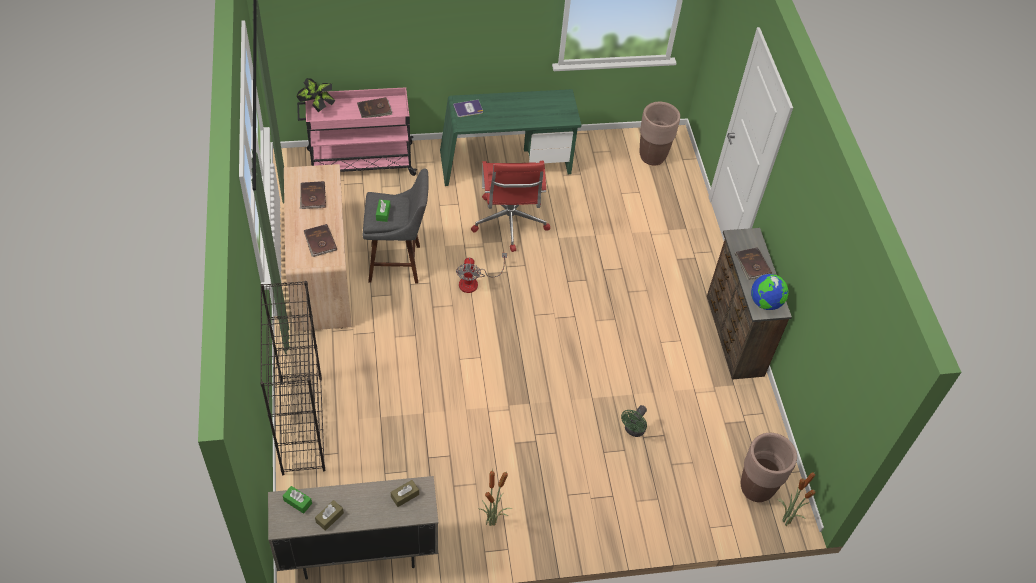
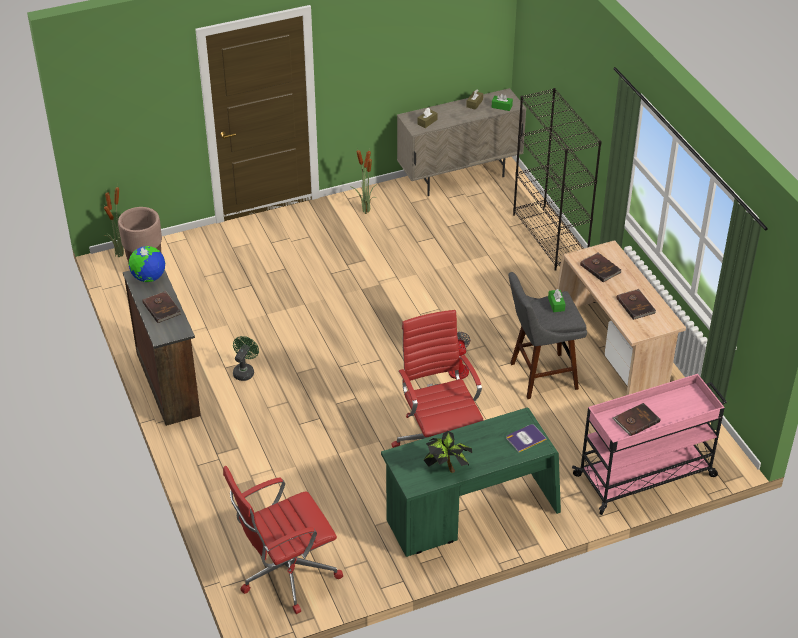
camera: 170 degrees right, 10 degrees down
(317, 108) = (701, 408): potted plant -> potted plant (447, 468)
(633, 430) = (261, 288): green fan -> green fan (245, 371)
(652, 156) = (286, 573): brown planter -> red office chair

